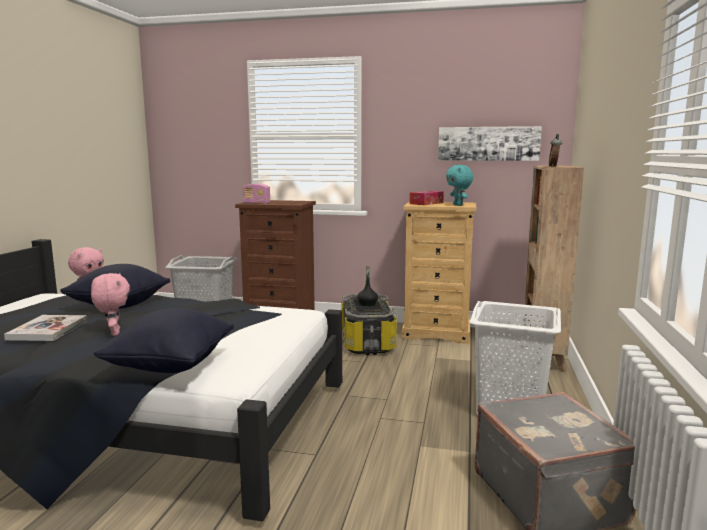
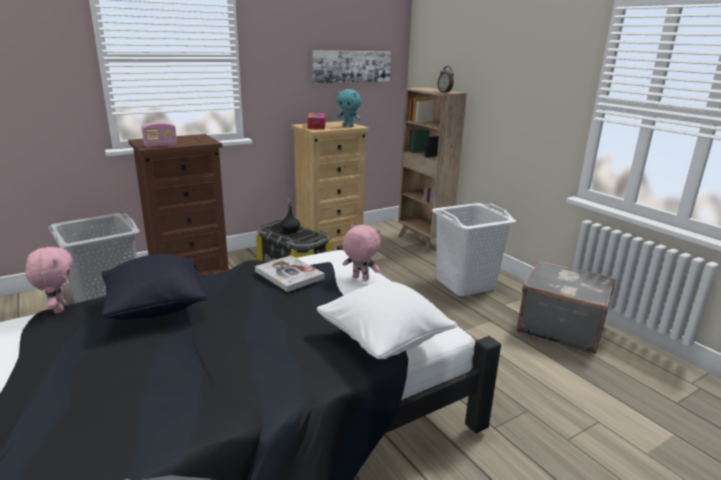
camera: 45 degrees left, 10 degrees up
(48, 330) = (174, 366): book -> book (289, 275)
(114, 333) = (250, 337): pink plush toy -> pink plush toy (360, 278)
(171, 366) = (384, 342): black pillow -> white pillow

